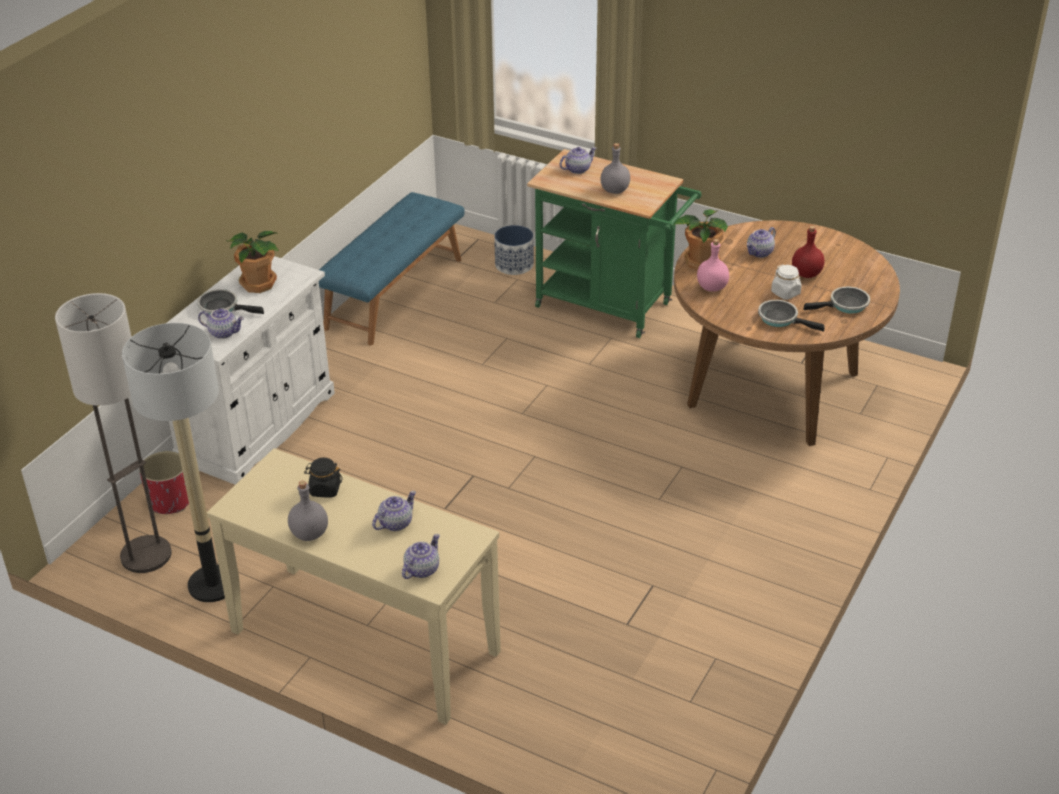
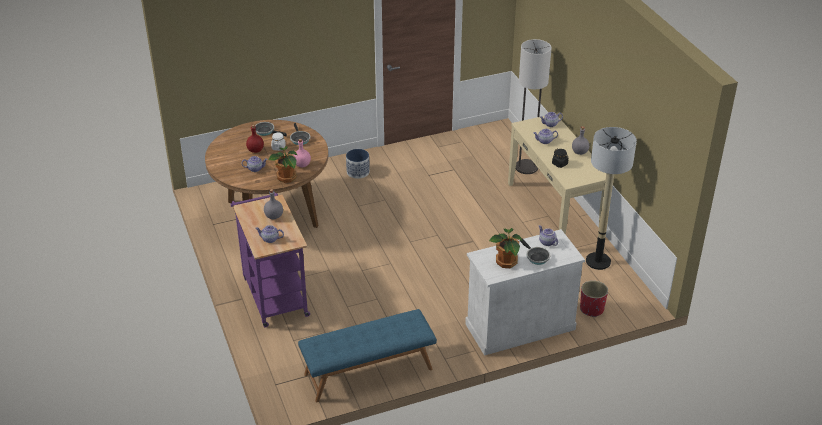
camera: 140 degrees left, 0 degrees up
(146, 555) = (619, 289): floor lamp -> floor lamp (526, 167)
(514, 265) = (282, 351): planter -> planter (358, 172)
(611, 307) = (274, 294): green cart -> purple cart

